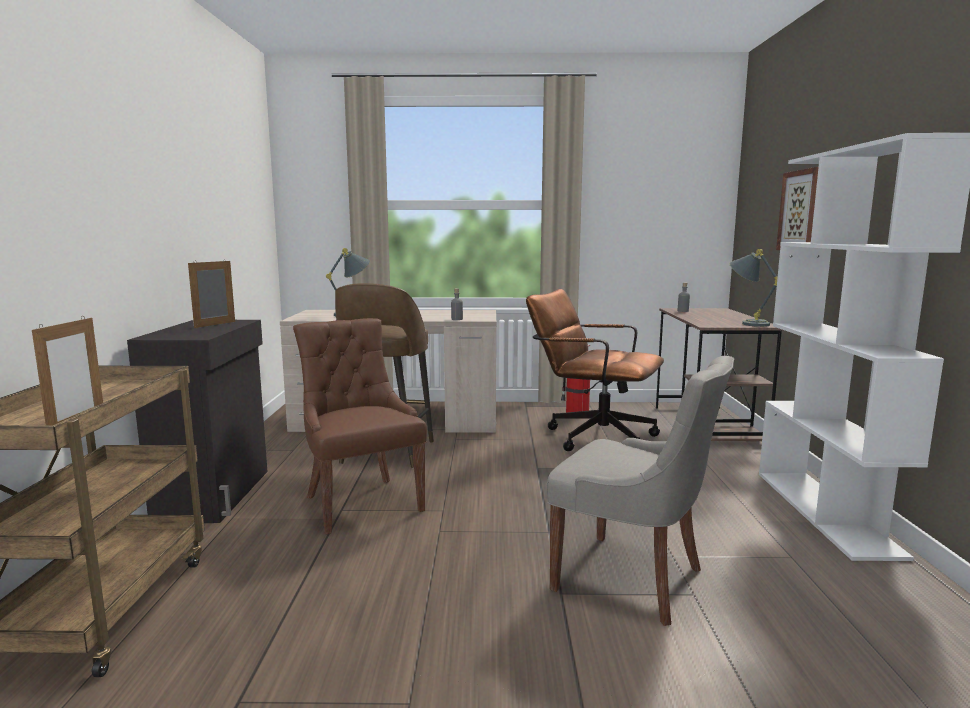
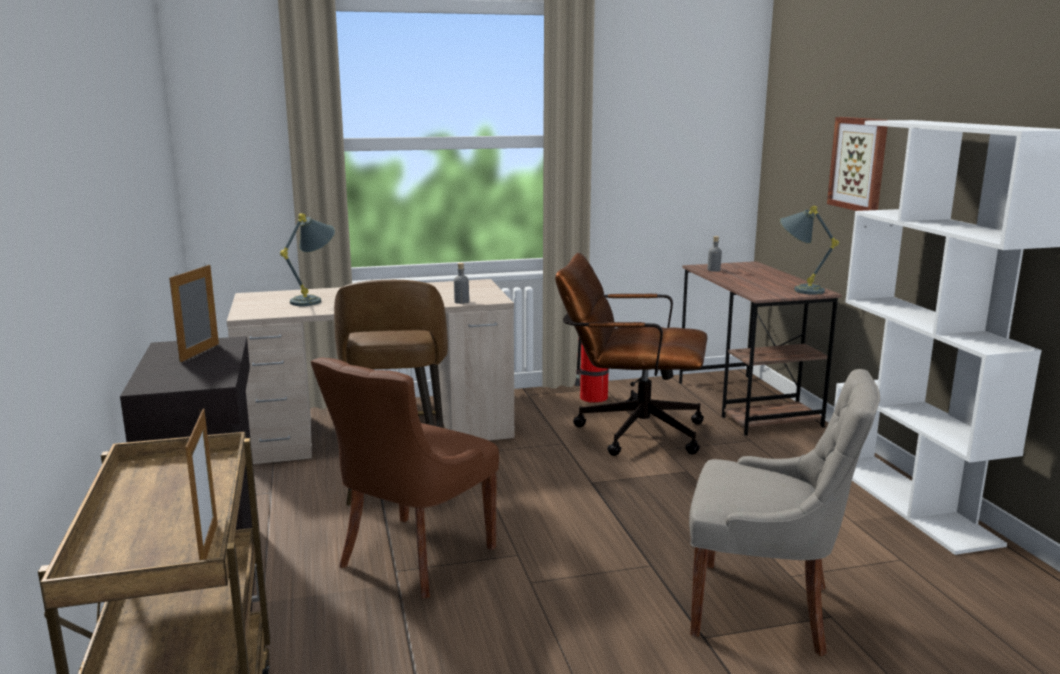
camera: 15 degrees left, 5 degrees up
(361, 502) = (413, 558): brown chair -> brown chair turned 105 degrees counterclockwise

